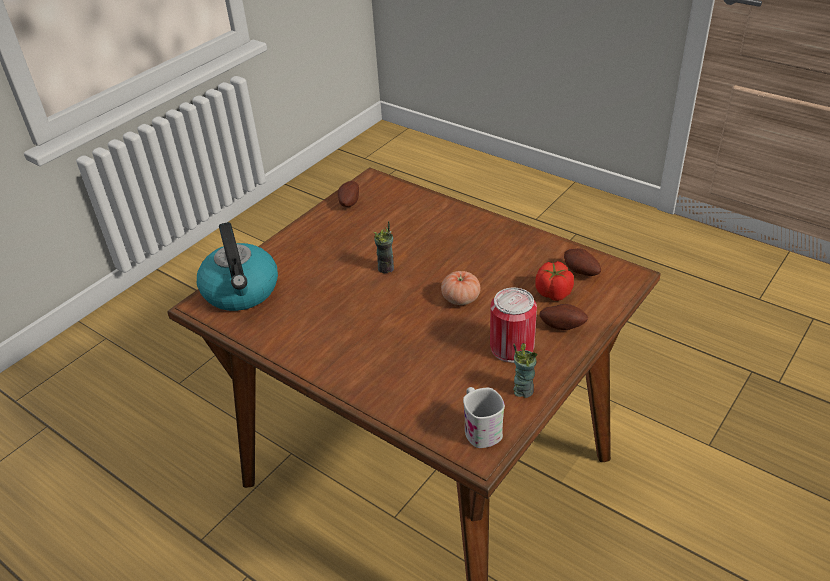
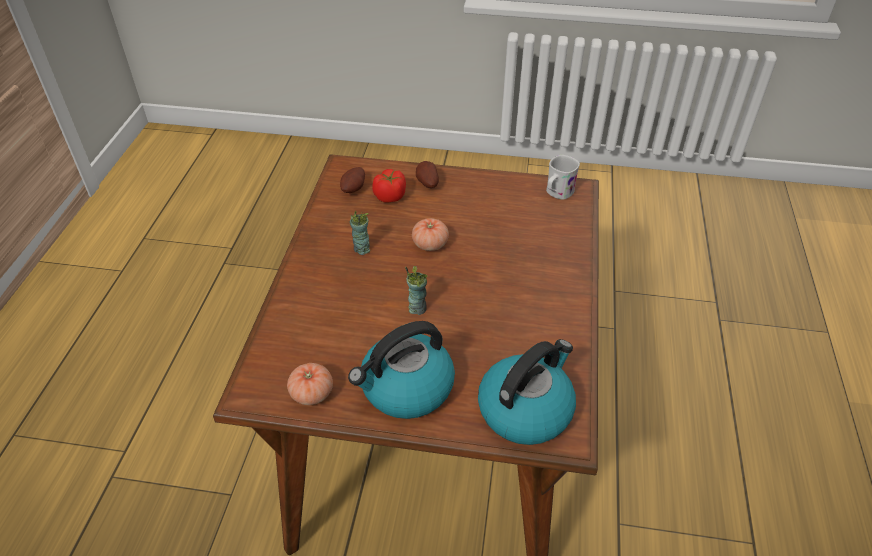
camera: 120 degrees left, 5 degrees up
(314, 242) = (406, 388): none -> kettle
(348, 202) = (312, 393): potato -> tomato
(512, 347) = (469, 200): can -> none
(523, 390) = (507, 184): cup -> cup (361, 249)

